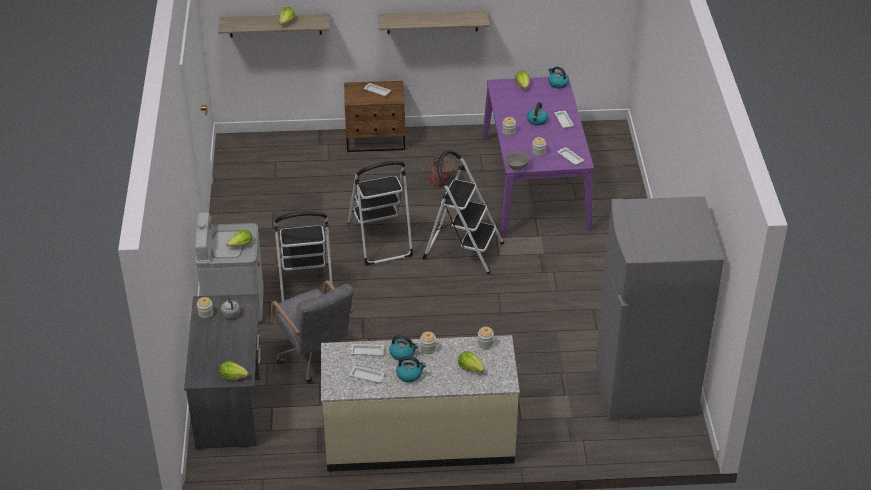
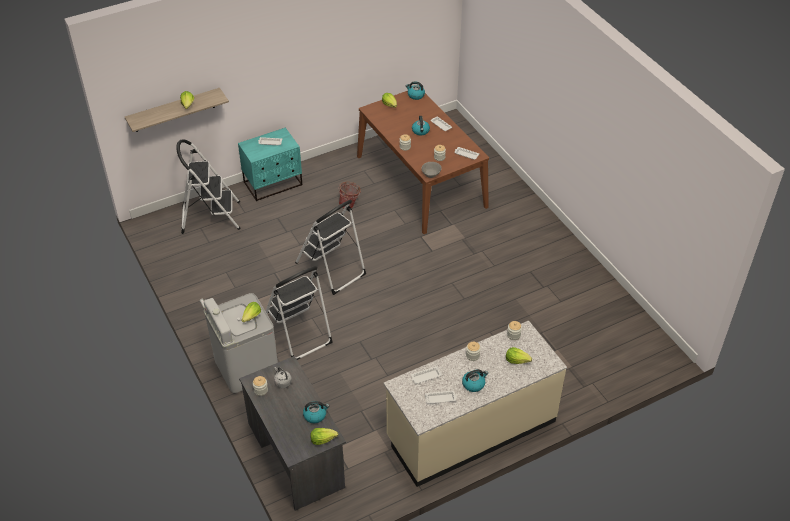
camera: 25 degrees left, 5 degrees up
(315, 360) = (345, 392): grey office chair -> none
(376, 141) = (273, 184): brown nightstand -> turquoise nightstand
(403, 353) = (456, 367): kettle -> kettle (315, 415)
(432, 22) = (305, 71): shelf -> none
(461, 250) = (400, 256): step ladder -> step ladder (209, 217)
(535, 182) = (421, 181): purple dining table -> brown dining table
(644, 385) = (607, 321): grey fridge -> none

